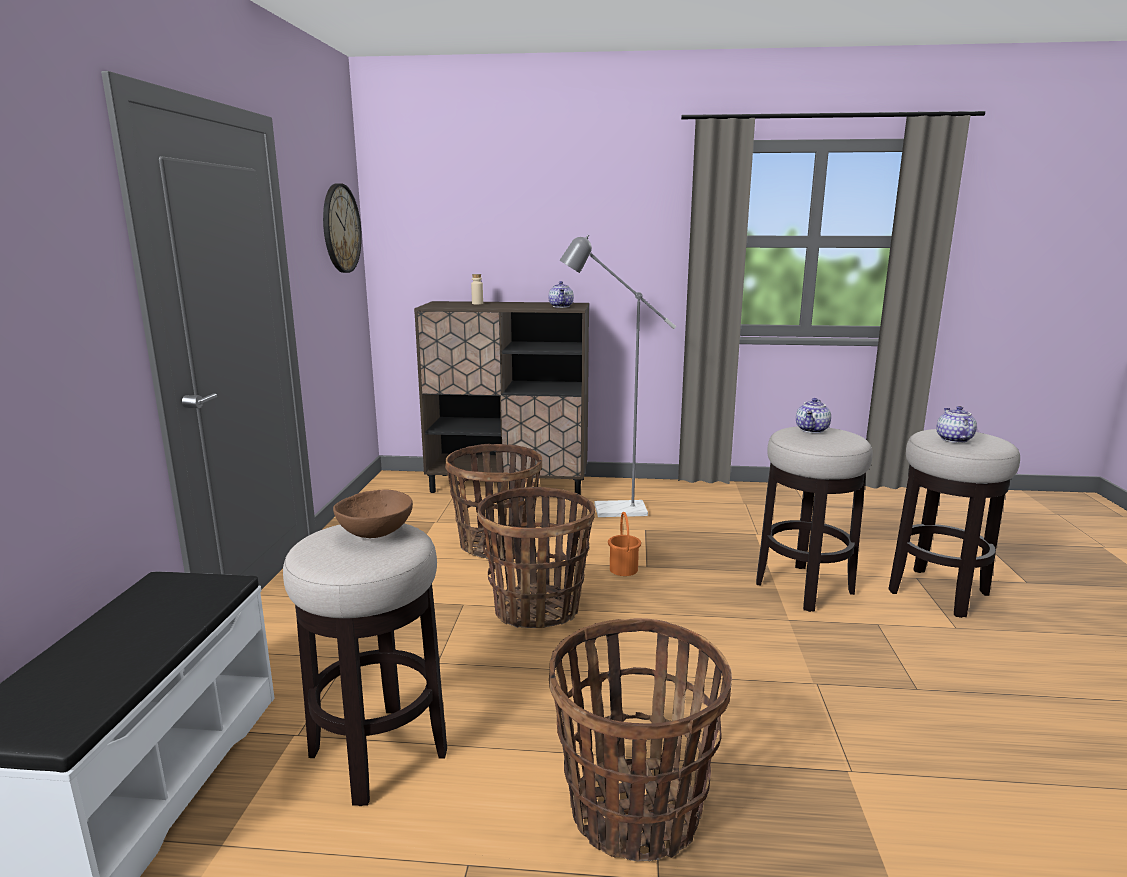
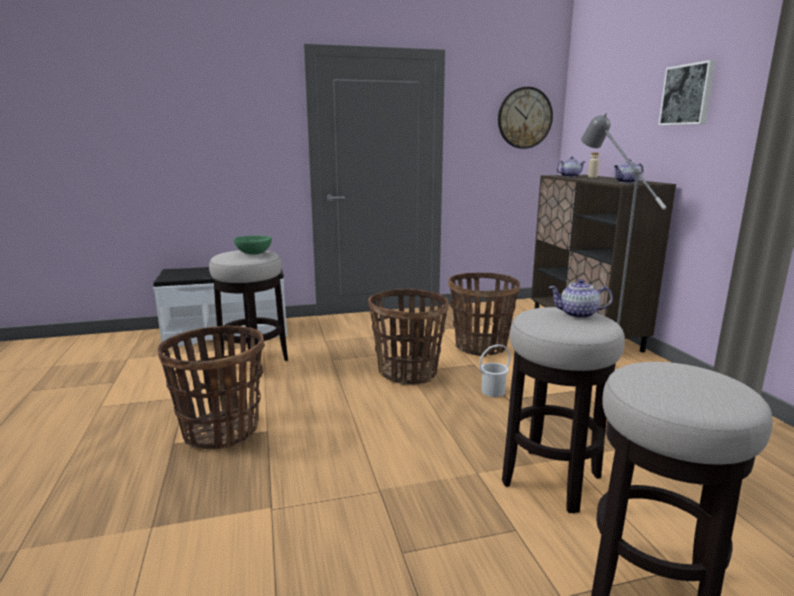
camera: 70 degrees right, 0 degrees up
(375, 533) = (253, 253): brown bowl -> green bowl
(584, 213) = (688, 94): none -> picture
(624, 569) = (493, 391): orange bucket -> white bucket
(953, 439) = (658, 375): teapot -> teapot (569, 176)

